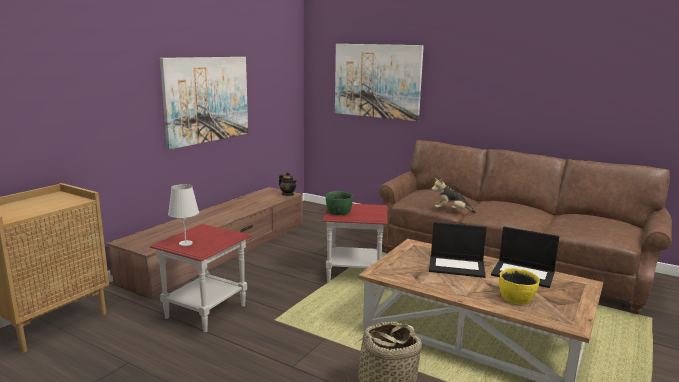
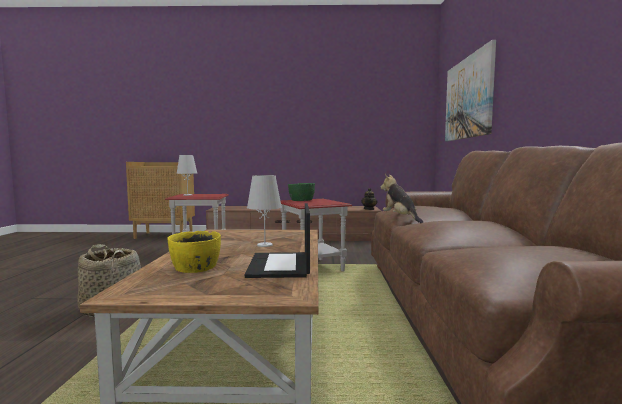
camera: 60 degrees right, 10 degrees down
(207, 99) = (310, 124): picture -> none
(457, 266) = (264, 245): laptop -> white table lamp

